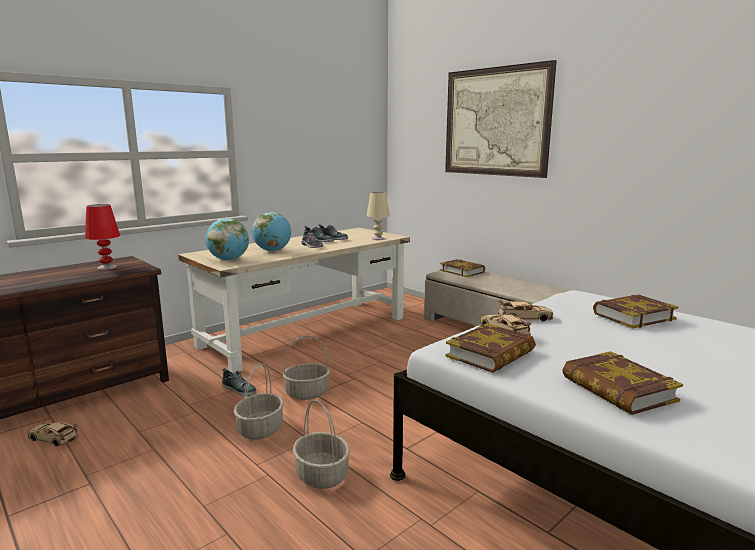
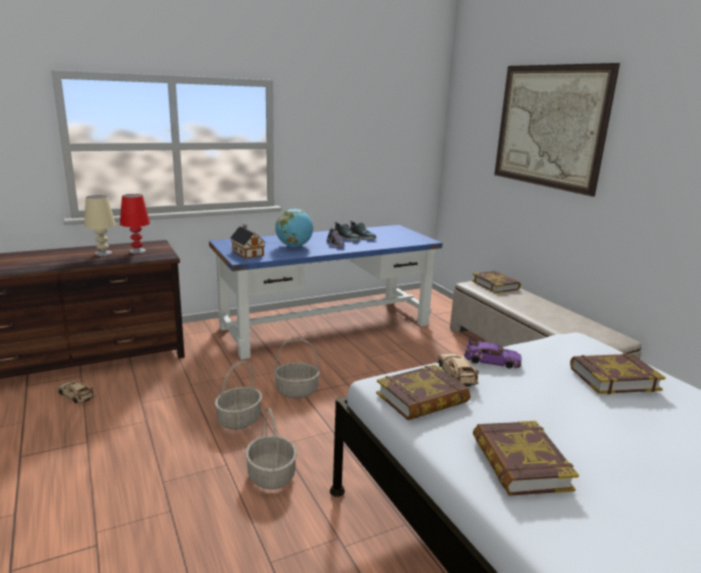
camera: 15 degrees right, 5 degrees up
(228, 260) = (247, 253): globe -> toy house
(239, 389) = (239, 377): shoe -> none
(307, 331) = (326, 326): beige desk -> blue desk
(378, 238) = (407, 242): beige table lamp -> beige table lamp (103, 253)
(524, 318) = (492, 361): beige toy car -> purple toy car

